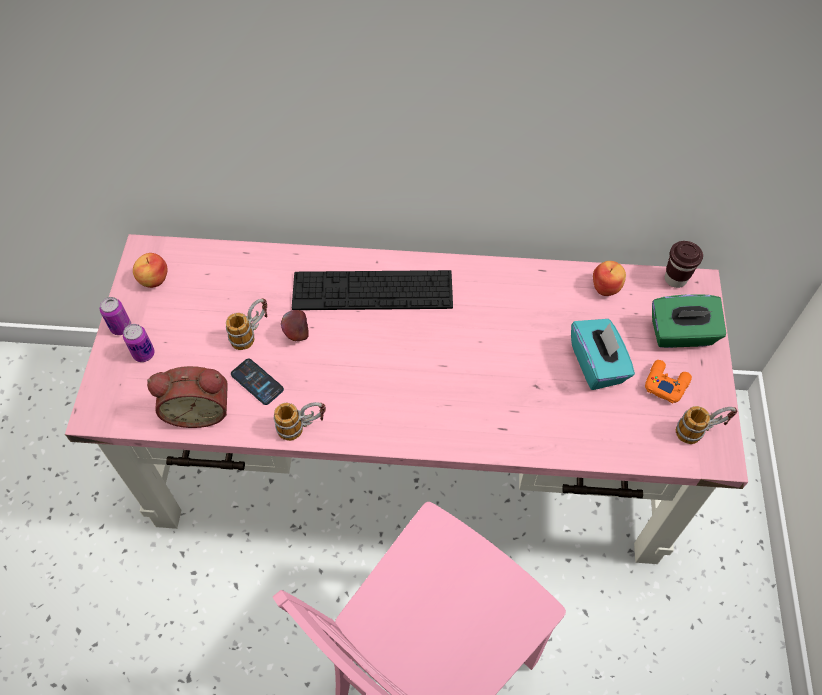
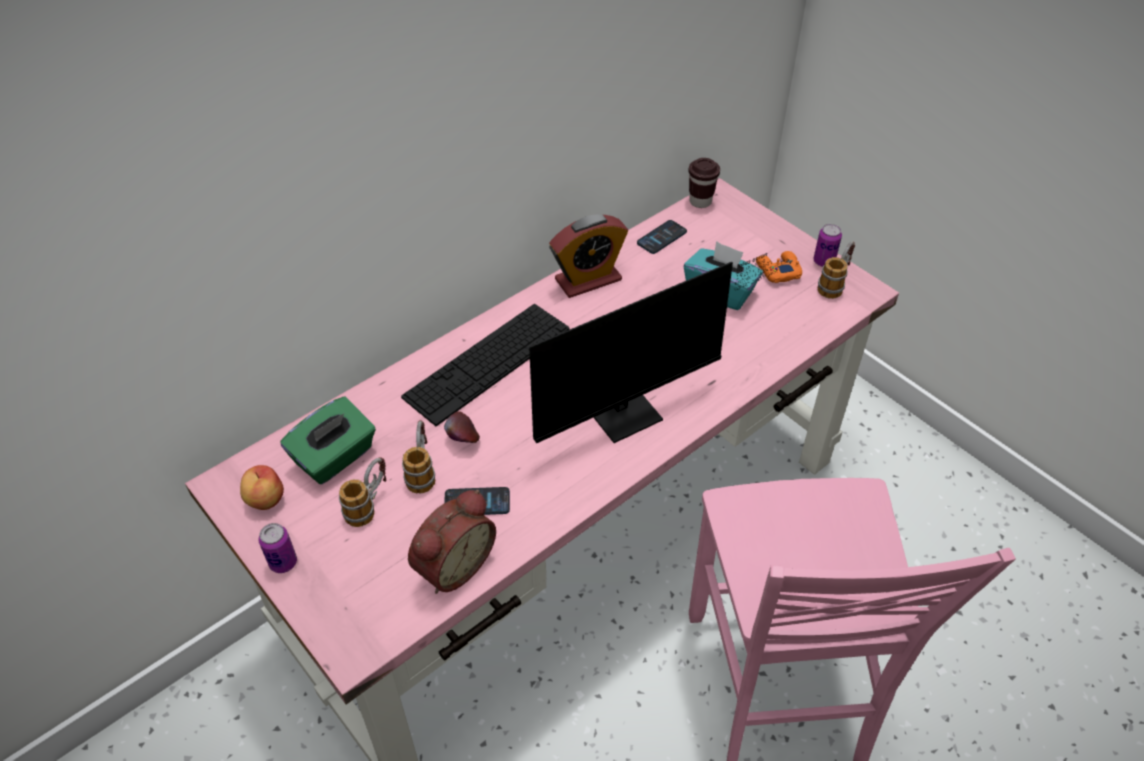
camera: 45 degrees left, 10 degrees down
(144, 354) = (337, 565): can -> can (823, 261)
(302, 427) = (560, 503): mug -> mug (369, 504)
(424, 403) = (633, 410): none -> monitor
(510, 280) = (588, 280): none -> alarm clock
(606, 287) = (661, 237): apple -> phone
(681, 334) = (748, 233): green tissue box -> green tissue box (335, 457)

